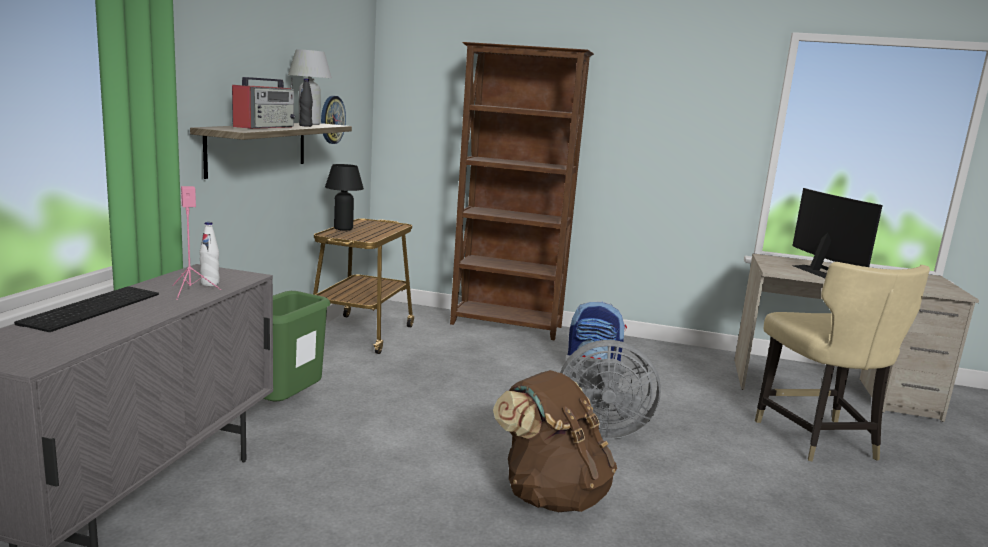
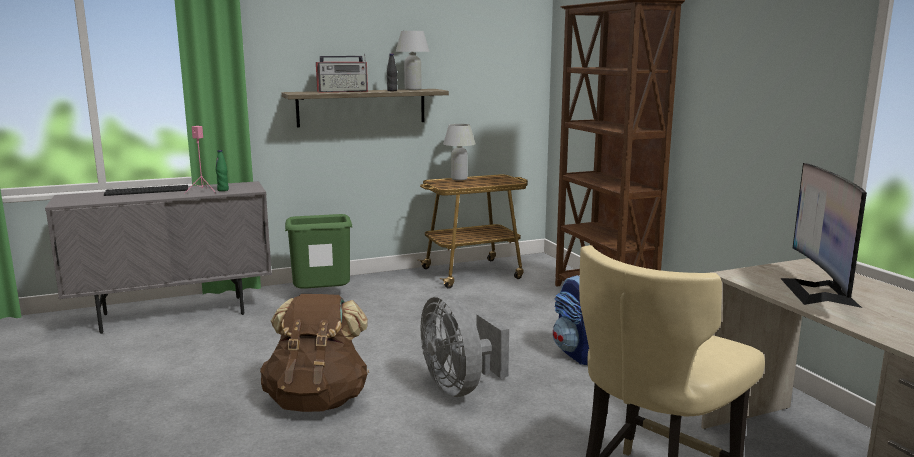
camera: 55 degrees right, 0 degrees up
(210, 284) = (223, 190): white bottle -> green bottle
(332, 119) = (471, 86): wall clock -> none
(343, 228) = (459, 179): black table lamp -> white table lamp
(822, 272) = (819, 292): monitor -> monitor turned 150 degrees clockwise

